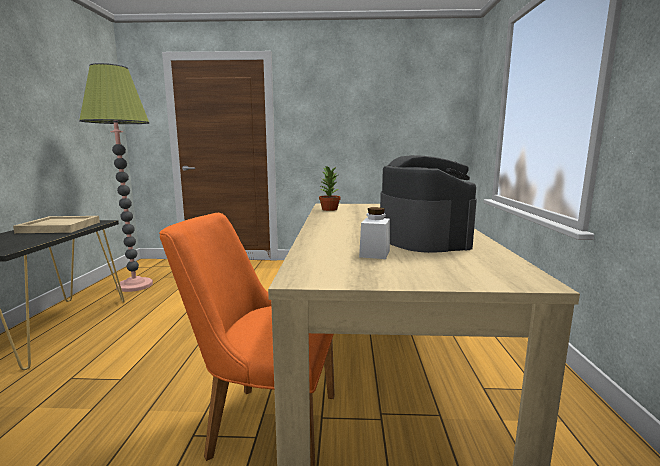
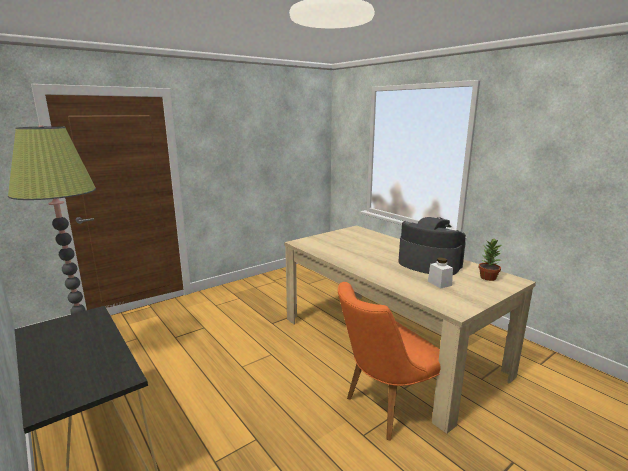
camera: 40 degrees left, 5 degrees up
(59, 227) = (69, 335): beige tray -> none
(329, 209) = (315, 248): potted plant -> potted plant (487, 278)

